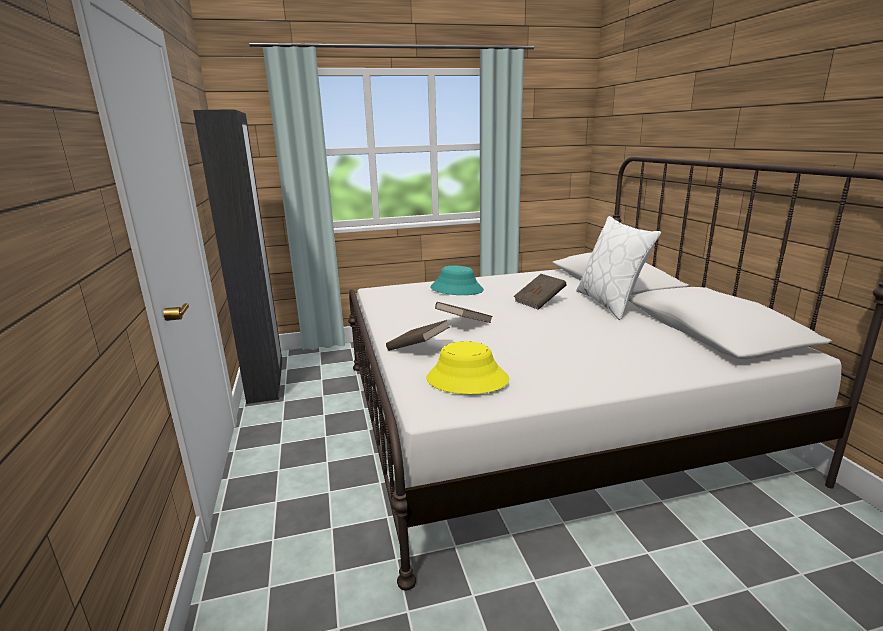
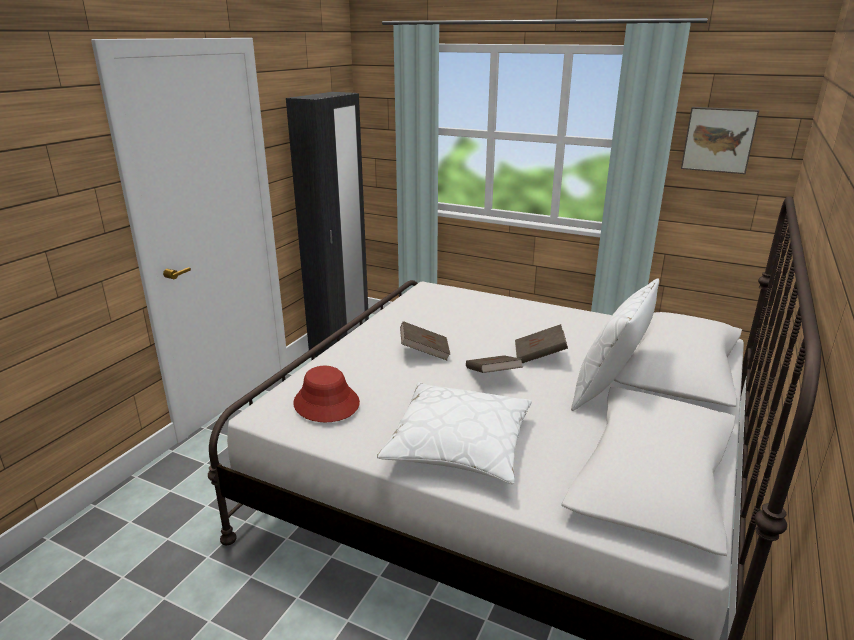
camera: 40 degrees right, 5 degrees up
(418, 348) = (348, 360): brown book -> brown book (492, 376)
(456, 289) = (493, 312): turquoise hat -> none
(467, 380) = (326, 403): yellow hat -> red hat
(544, 136) = (718, 139): none -> picture
(606, 361) = (459, 444): none -> white pillow

